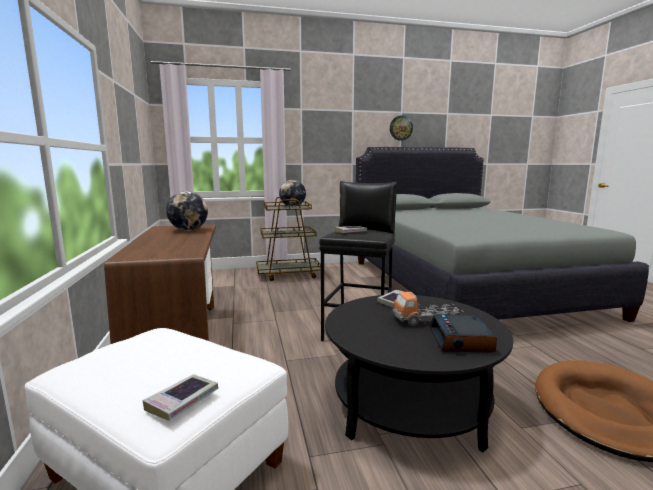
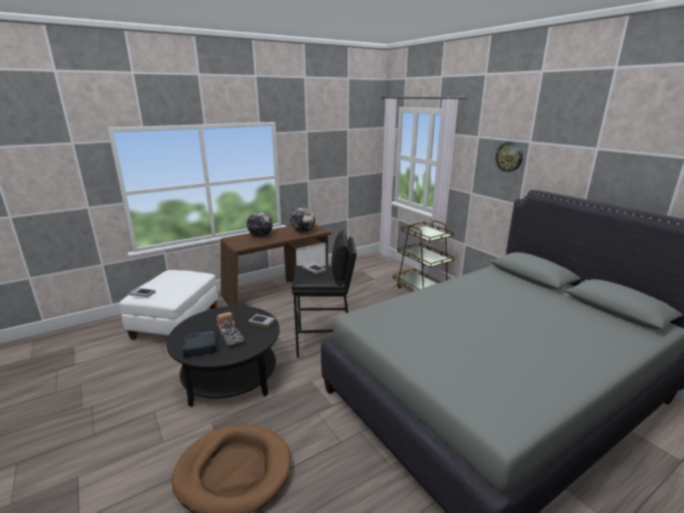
camera: 70 degrees right, 10 degrees up
(292, 206) = (432, 233): globe -> globe (260, 236)
(400, 128) = (589, 171): wall clock -> wall clock (509, 157)

